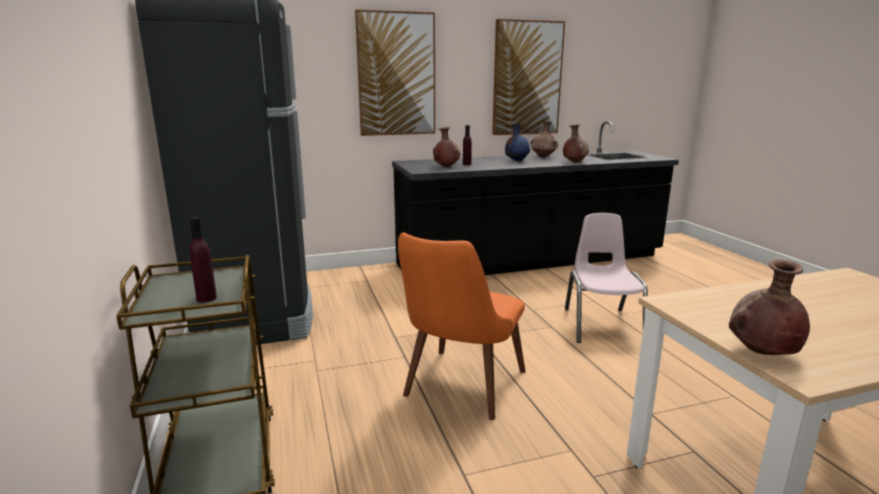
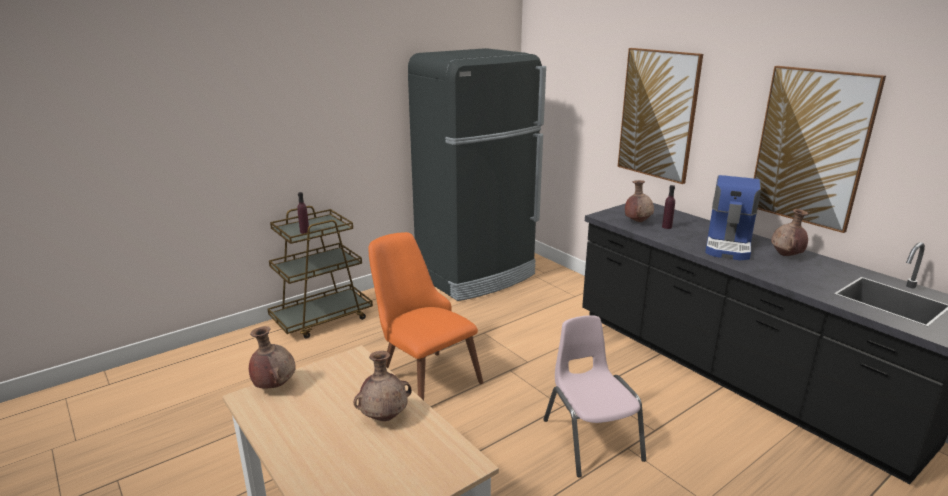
camera: 70 degrees right, 5 degrees up
(459, 391) = (422, 375): orange chair -> orange chair turned 45 degrees clockwise
(517, 161) = (729, 245): blue vase -> coffee machine
(574, 162) = (774, 275): brown vase -> brown vase (385, 417)
(602, 325) = (591, 439): pink chair -> pink chair turned 90 degrees counterclockwise

